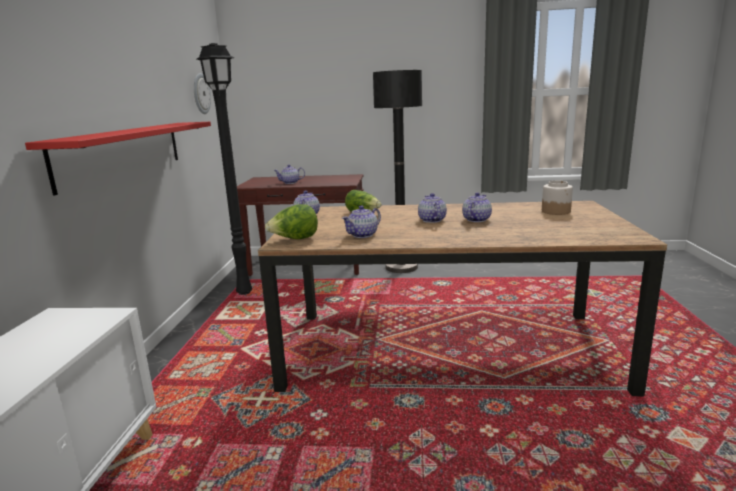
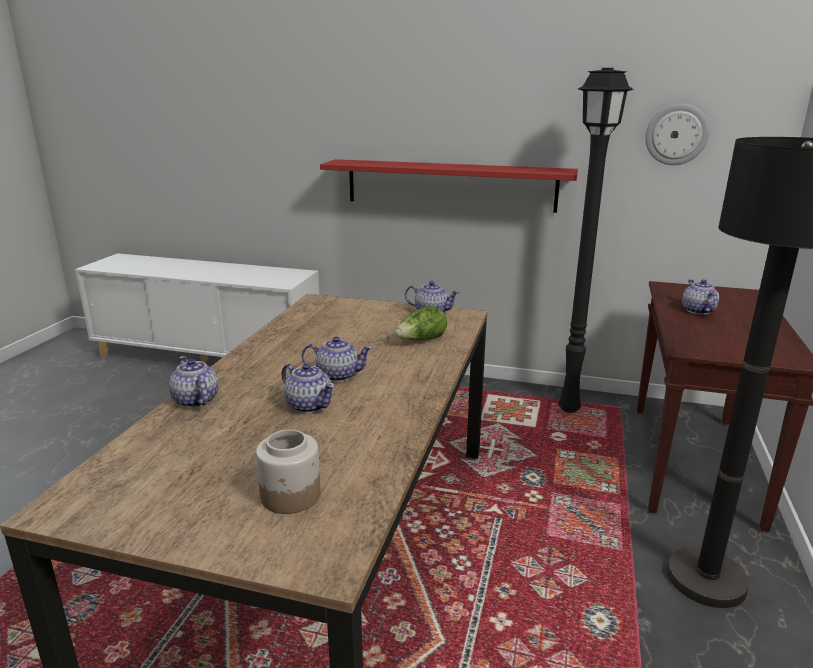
camera: 100 degrees right, 5 degrees up
(294, 240) = (325, 305): lettuce -> none
(363, 235) = (309, 332): teapot -> teapot (195, 401)

